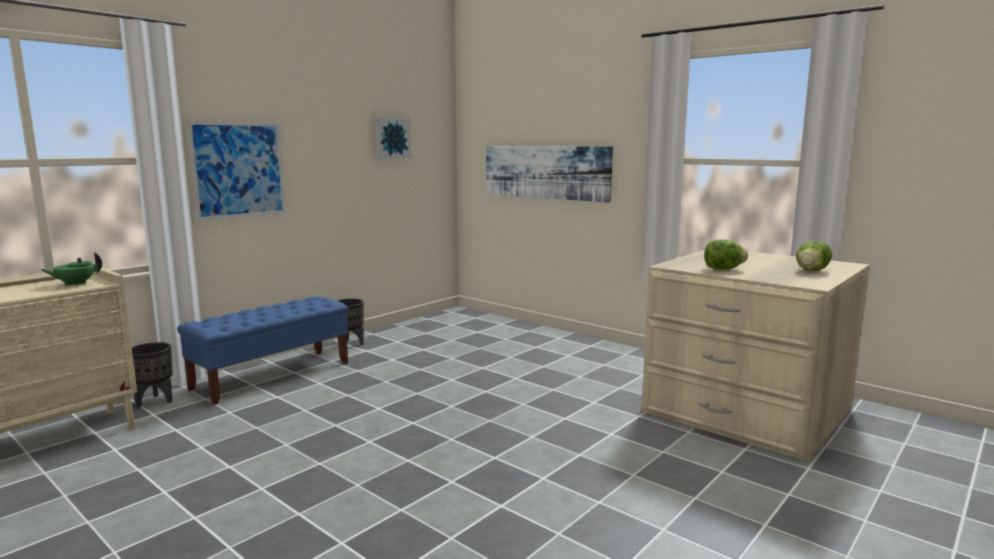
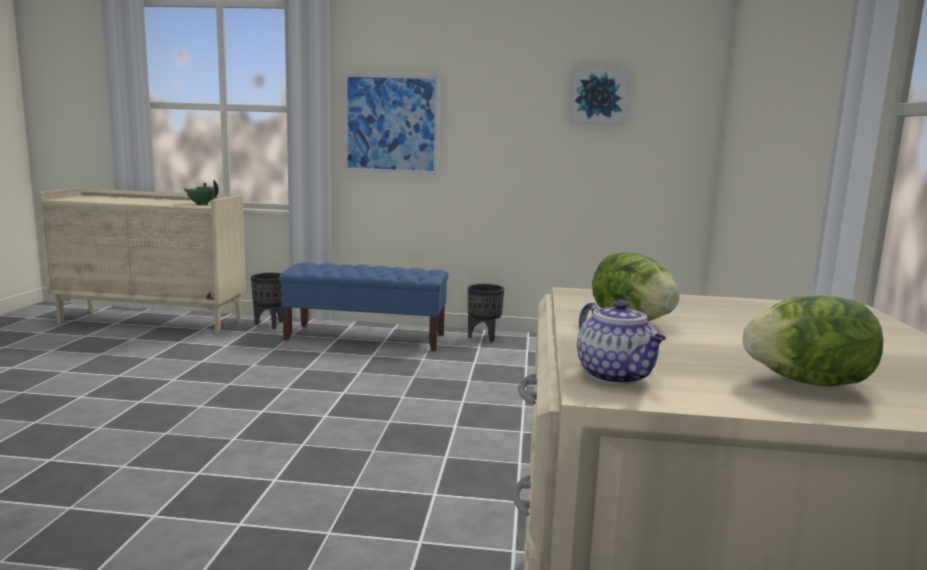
camera: 55 degrees right, 0 degrees up
(545, 172) = (771, 144): picture -> none
(799, 282) = (617, 376): none -> teapot

